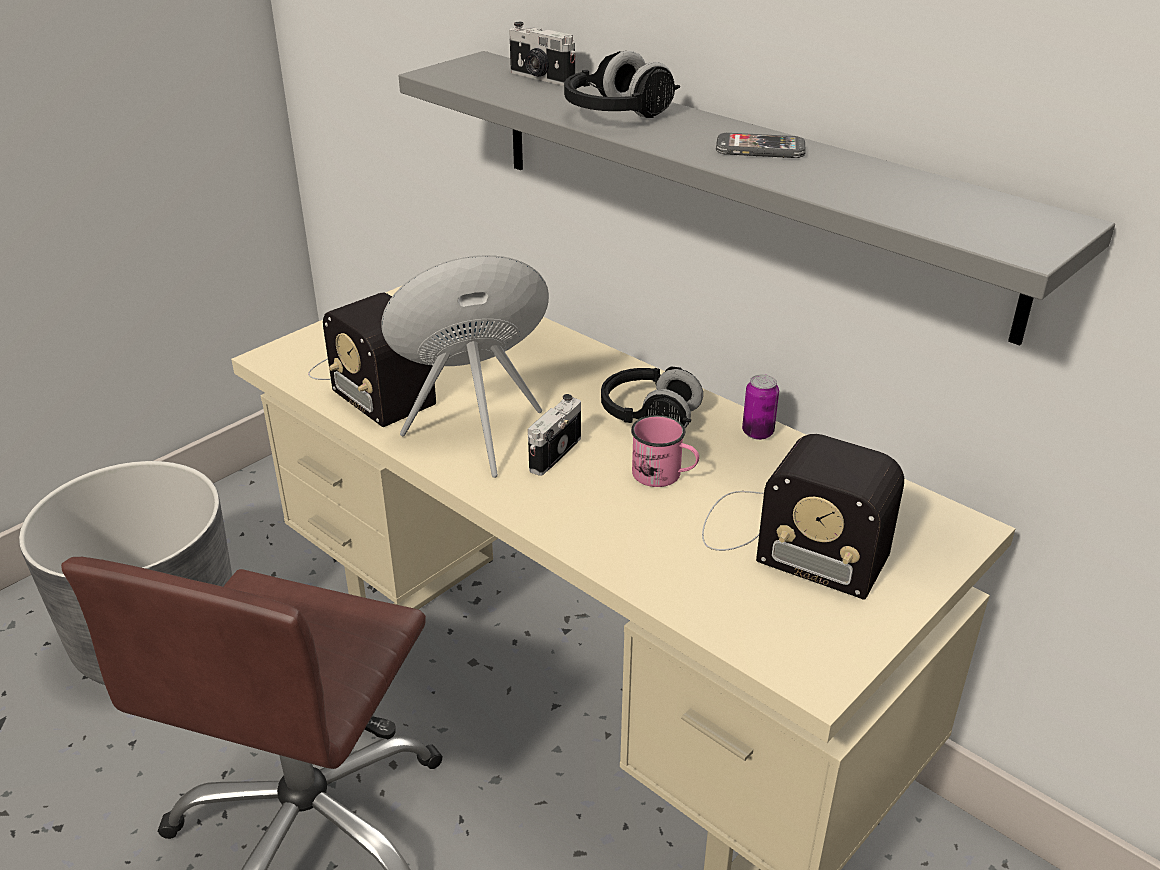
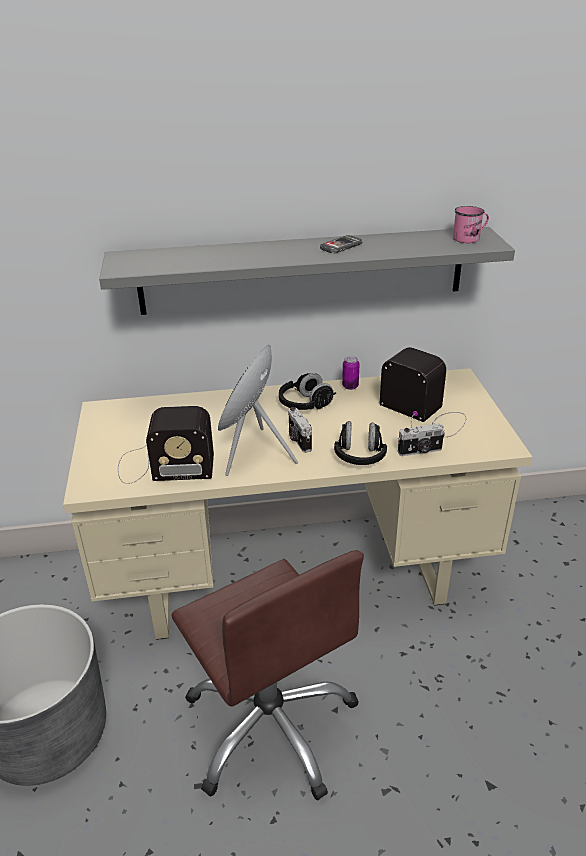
camera: 50 degrees left, 0 degrees up
(540, 78) = (175, 253): camera -> camera (420, 451)
(617, 115) = (256, 255): black headphones -> black headphones (360, 456)
(664, 475) = (351, 421): pink mug -> pink mug (470, 238)
(786, 539) = (425, 414): radio -> radio turned 120 degrees counterclockwise

